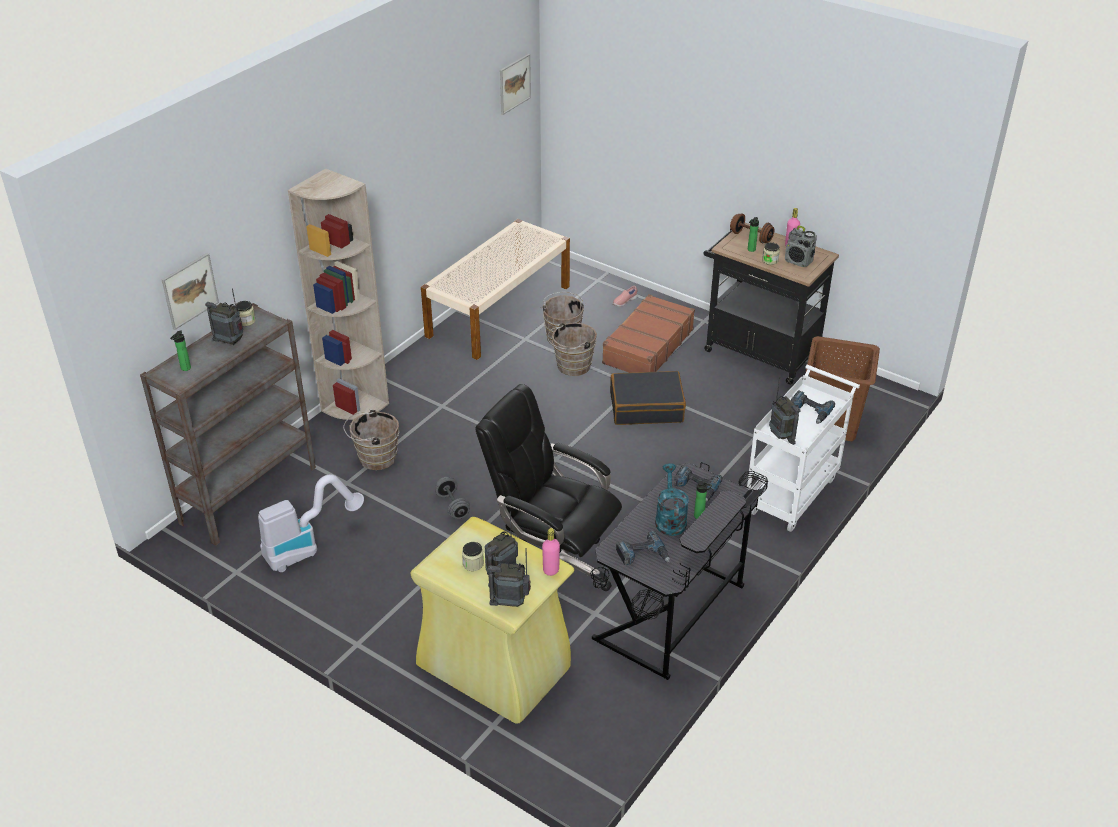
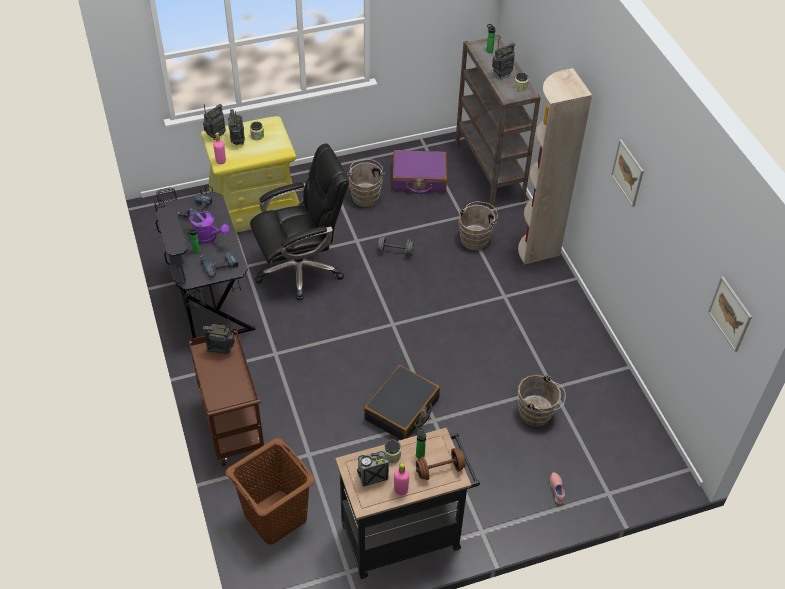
camera: 125 degrees right, 10 degrees up
(190, 290) = (530, 38): picture -> picture (628, 173)
(308, 546) = (419, 178): vacuum cleaner -> purple suitcase
(498, 311) = (608, 393): beige bench -> none
(571, 366) = (491, 395): brown bucket -> brown bucket (365, 195)
(647, 346) = (478, 462): brown suitcase -> none
(669, 519) = (209, 237): turquoise watering can -> purple watering can
(793, 495) = (233, 429): white cart -> brown cart
(809, 411) = (227, 385): power drill -> none

